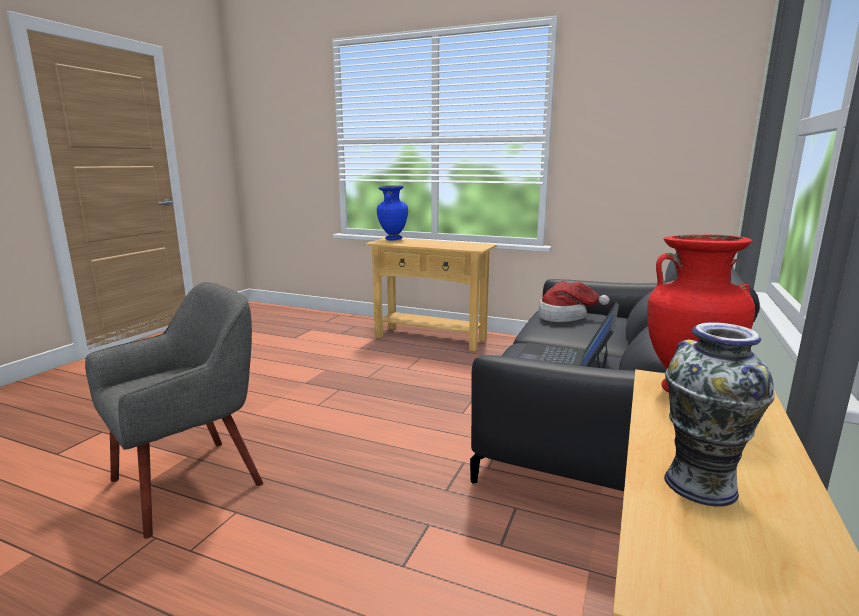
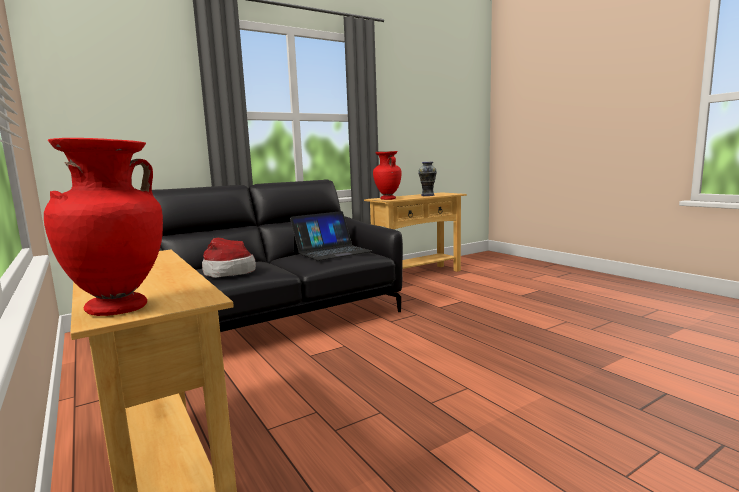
camera: 145 degrees left, 5 degrees down
(189, 482) = (586, 349): grey armchair -> none
(392, 239) = (119, 309): blue vase -> red vase

